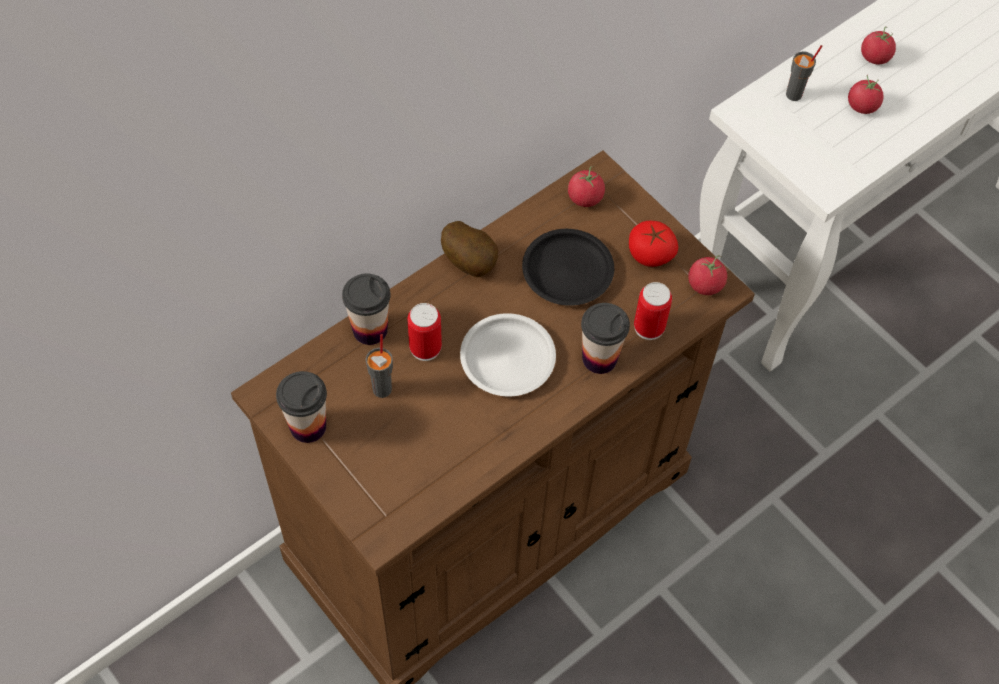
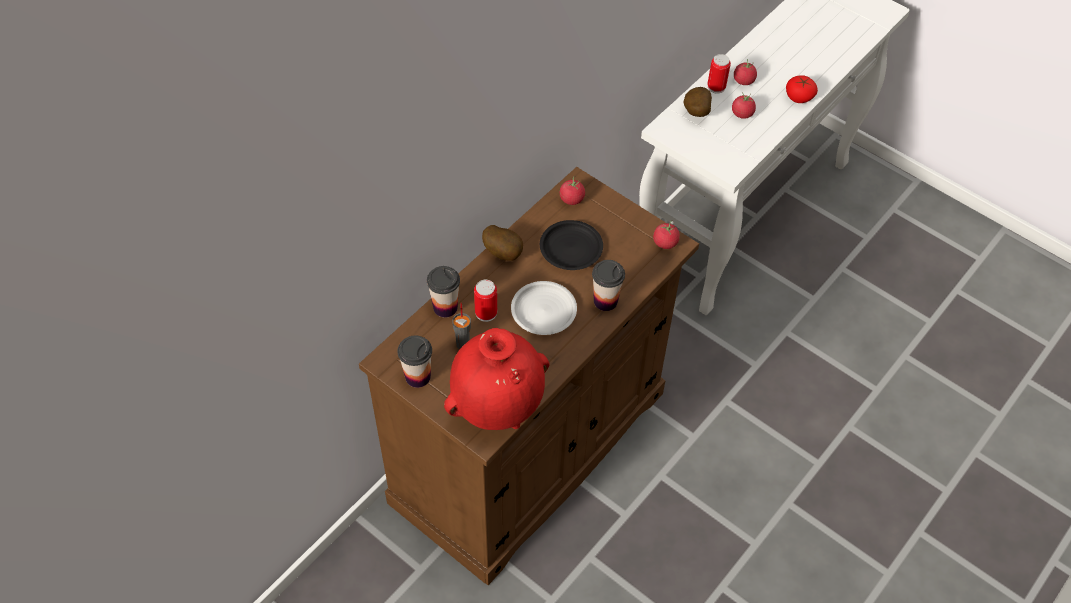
camera: 10 degrees left, 5 degrees down
(411, 492) = (498, 407): none -> red vase
(649, 327) = (634, 275): can -> can (716, 87)
(650, 254) = (624, 228): tomato -> tomato (799, 97)
(794, 95) = (695, 113): grey cup -> potato

